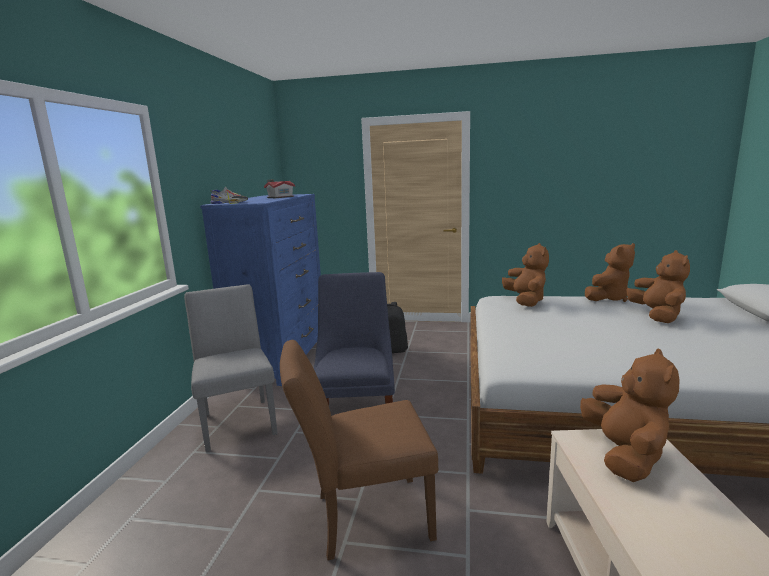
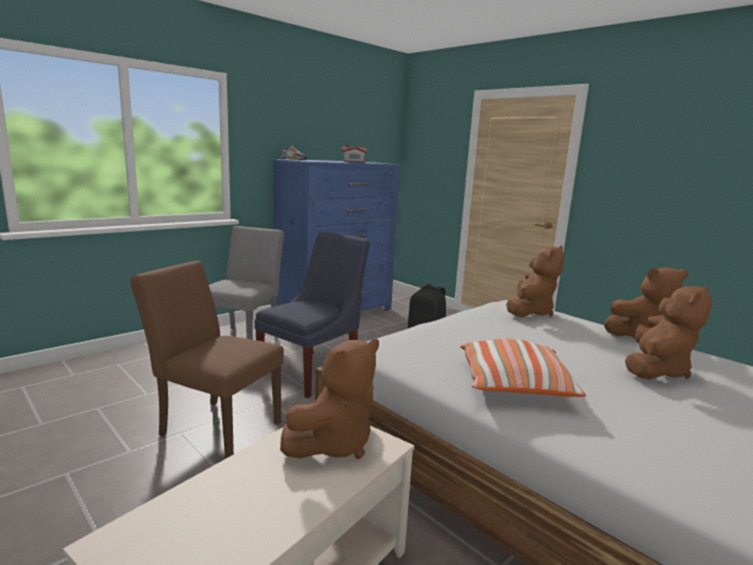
camera: 35 degrees right, 0 degrees up
(639, 356) = (515, 386): none -> pillow

